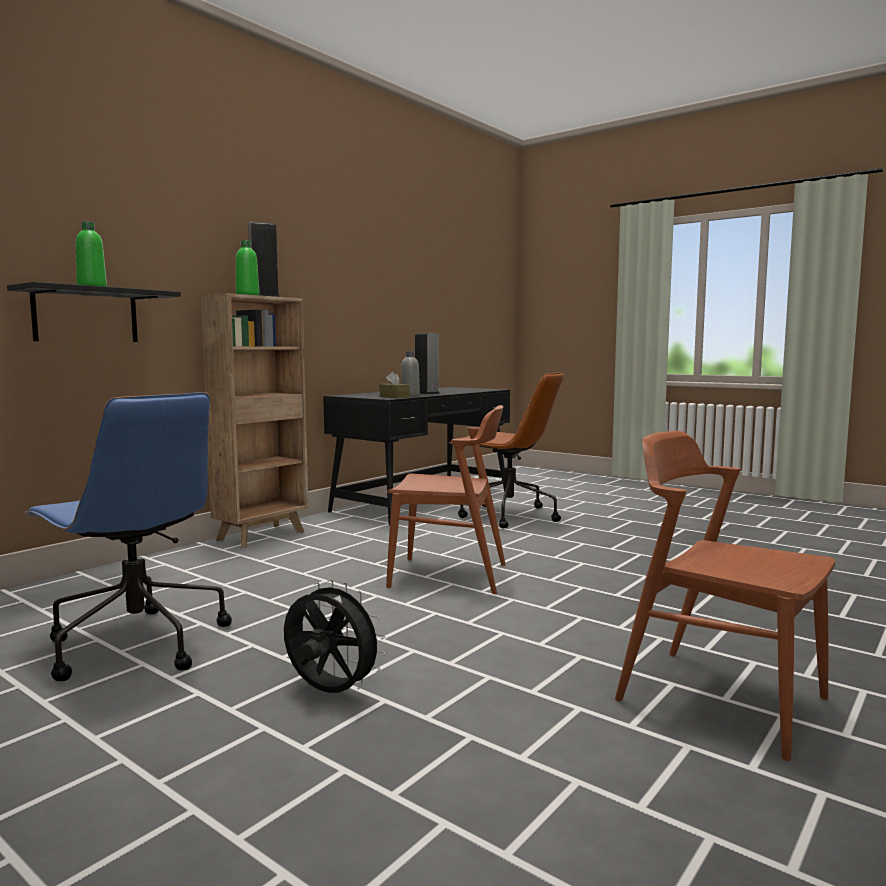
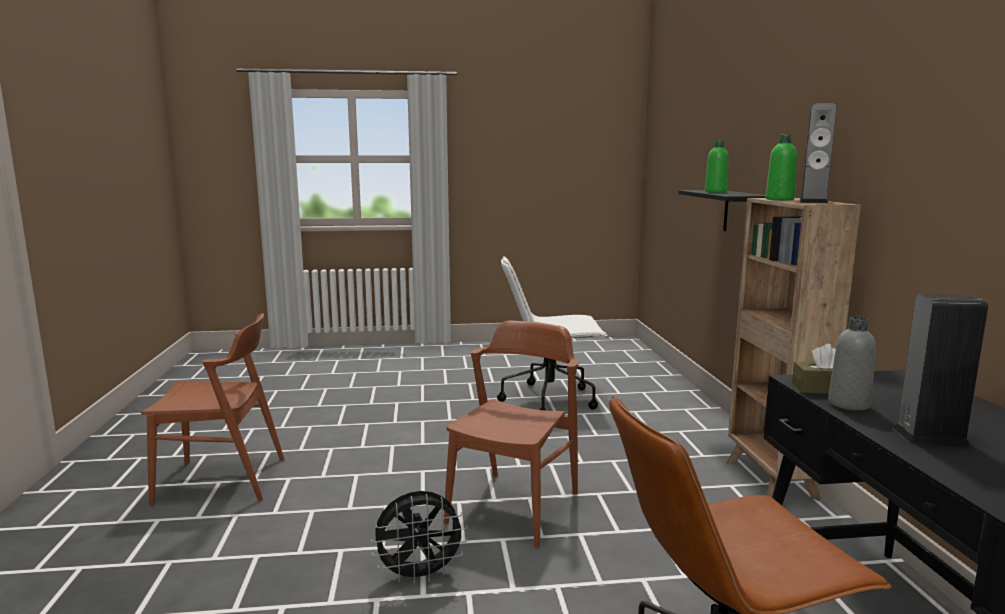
camera: 135 degrees right, 5 degrees up
(136, 644) = (551, 399): blue office chair -> white office chair
(329, 693) = (422, 416): black fan -> black fan (420, 575)
(449, 575) = (514, 507): brown chair -> brown chair turned 150 degrees clockwise

